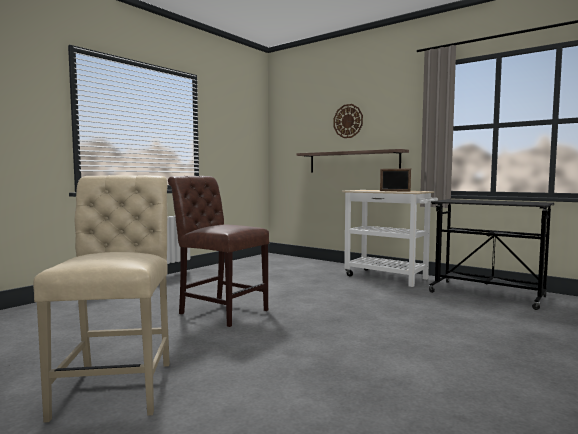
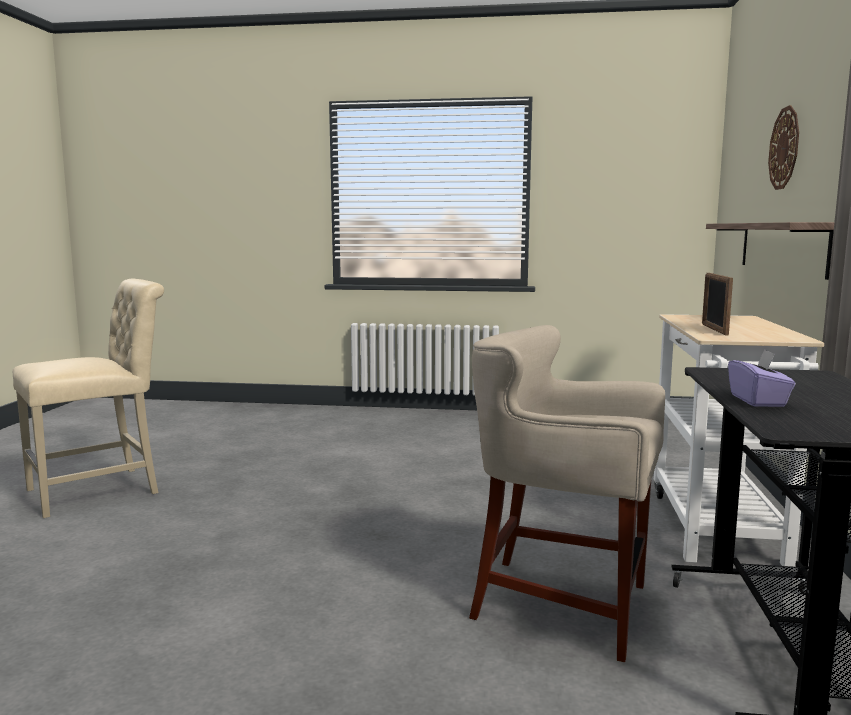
camera: 60 degrees right, 5 degrees up
(220, 311) = (344, 469): brown chair -> none
(436, 307) = (562, 605): none -> beige stool
(494, 202) = (758, 401): none -> purple tissue box

